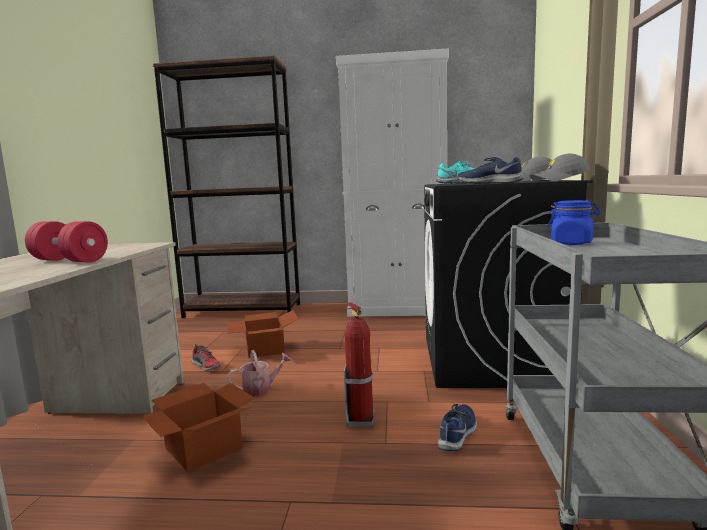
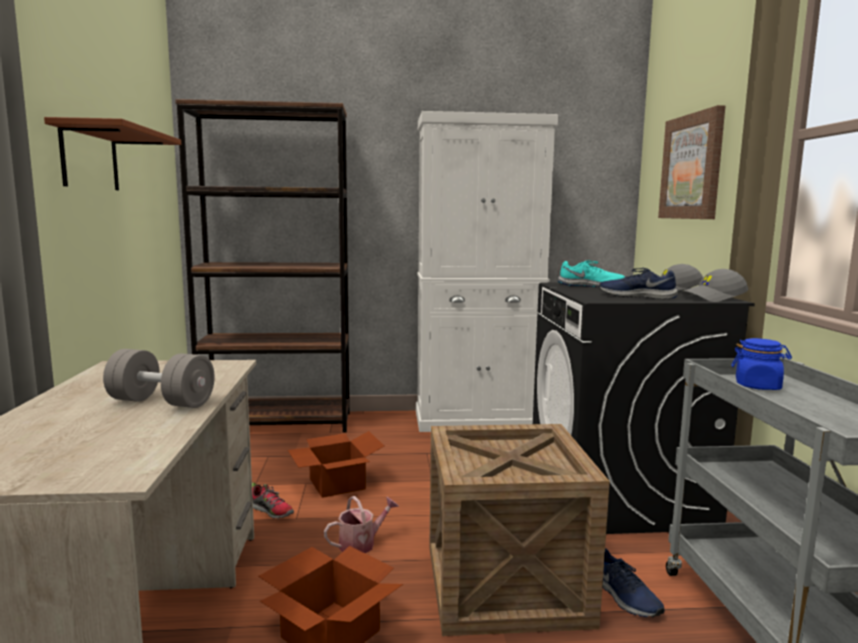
camera: 10 degrees left, 0 degrees up
(69, 260) = (161, 402): red dumbbell -> grey dumbbell
(71, 102) = (90, 158): none -> brown shelf
(360, 420) = (505, 584): fire extinguisher -> crate
(458, 433) = (623, 596): blue shoe -> blue shoe turned 135 degrees clockwise
(564, 80) = (692, 167): none -> picture

